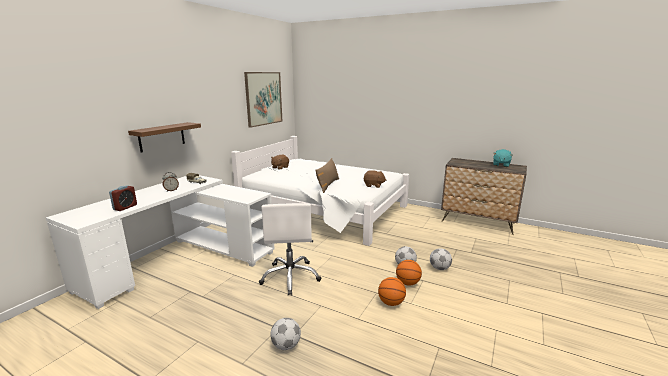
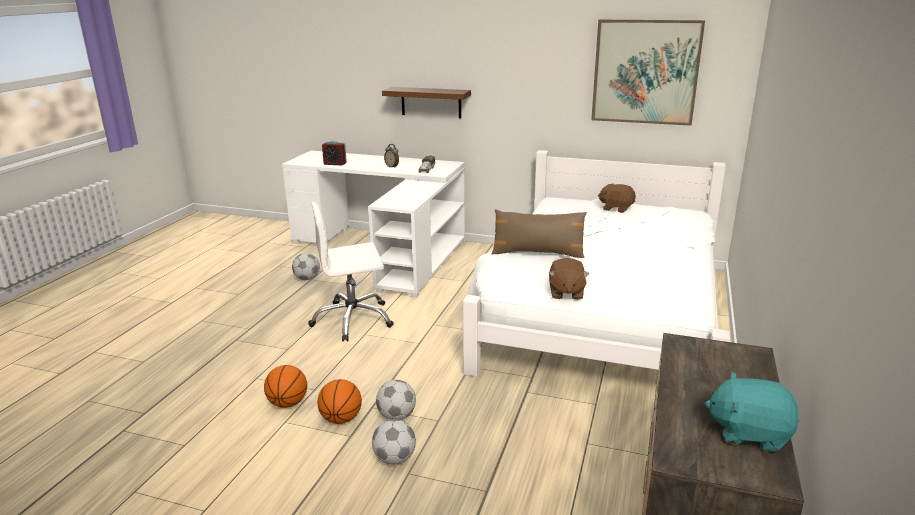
camera: 80 degrees right, 5 degrees up
(286, 345) = (220, 338): football -> football (307, 279)

